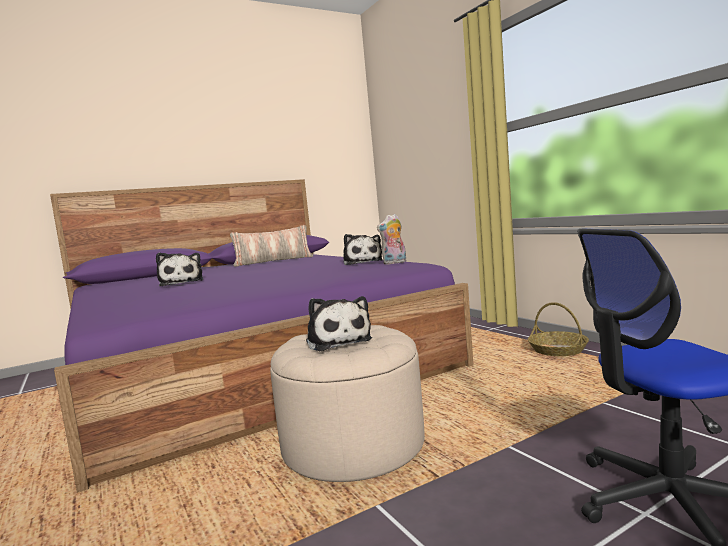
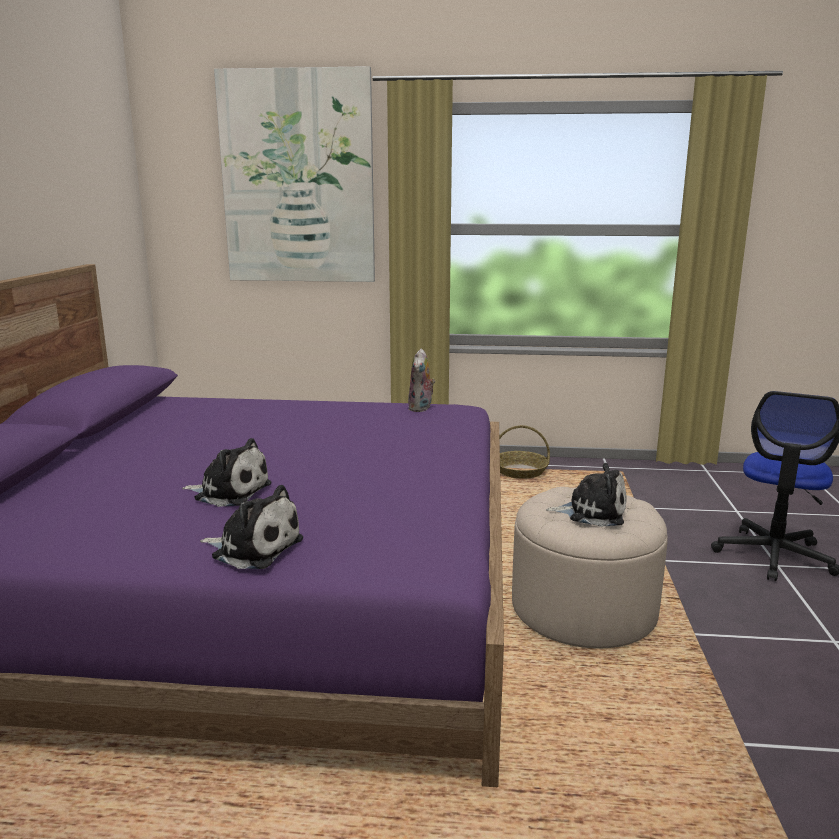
camera: 55 degrees left, 10 degrees up
(273, 261) = (152, 421): pillow -> none
(362, 262) = (364, 411): plush toy -> plush toy (254, 548)
(431, 111) = (298, 178): none -> picture

